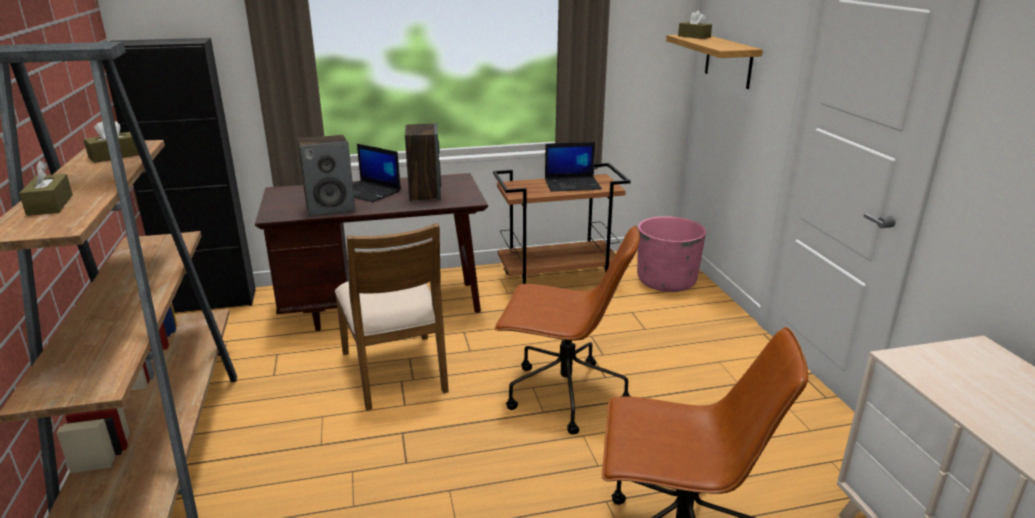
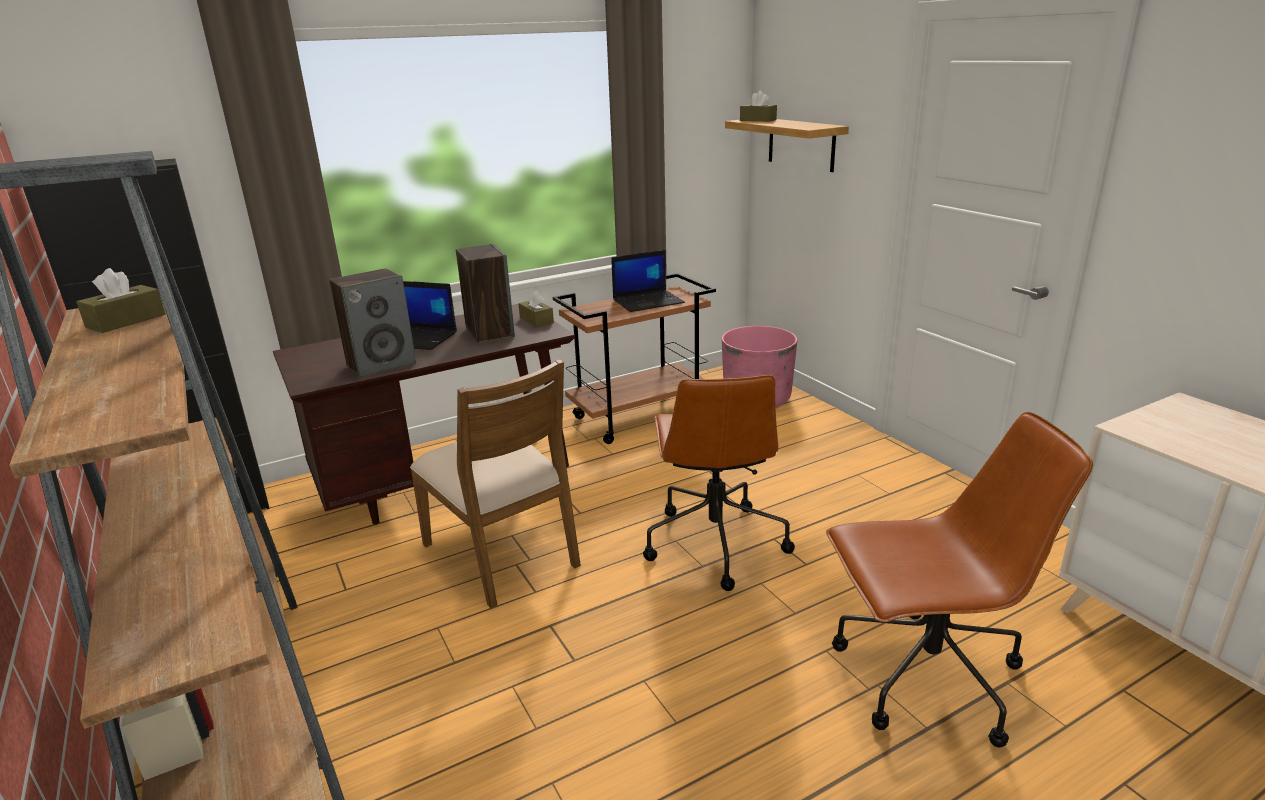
camera: 15 degrees left, 0 degrees up
(50, 205) = (93, 395): brown tissue box -> brown tissue box (536, 320)
(563, 395) = (714, 542): brown office chair -> brown office chair turned 90 degrees clockwise

